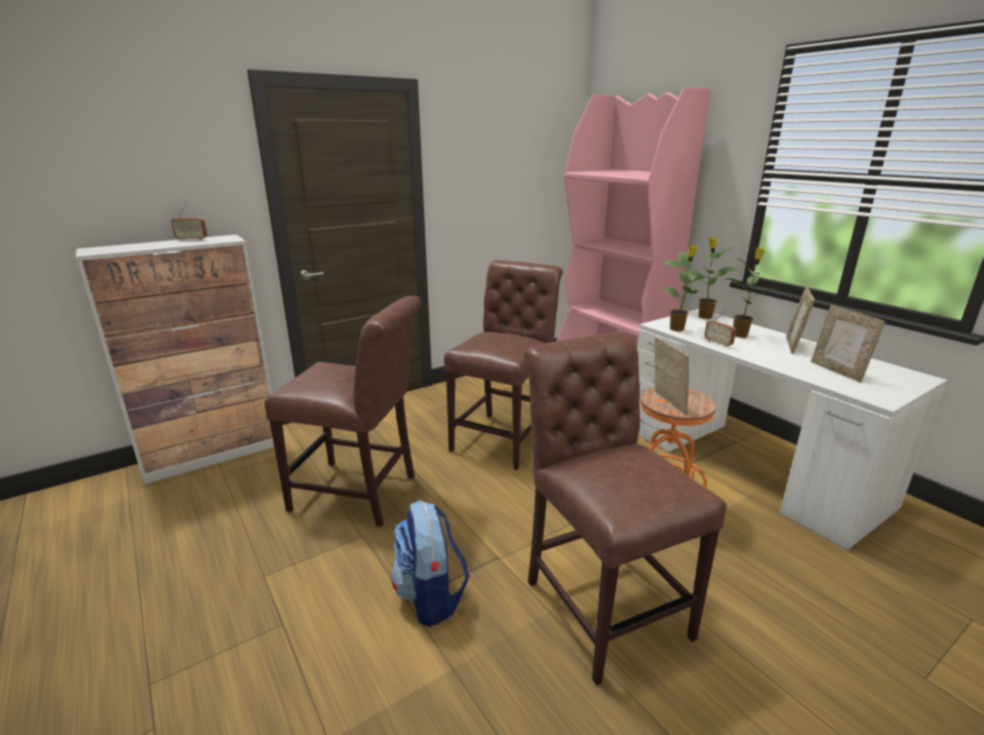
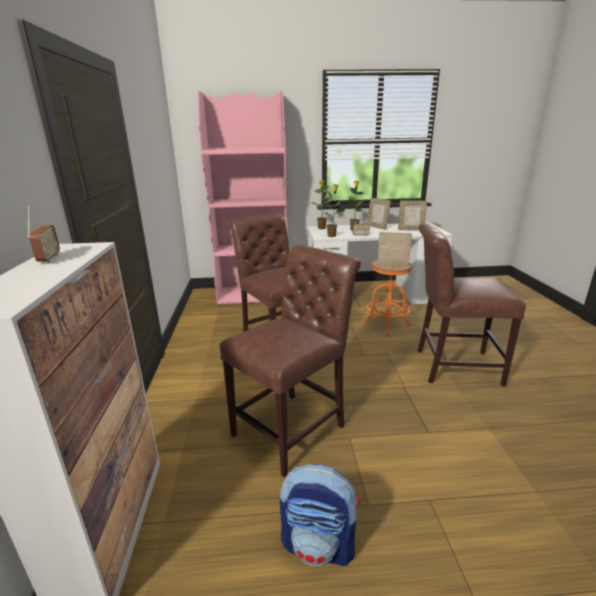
camera: 60 degrees left, 0 degrees up
(192, 240) = (49, 259): radio -> radio turned 45 degrees counterclockwise
(431, 597) = (428, 421): backpack -> backpack (319, 544)

